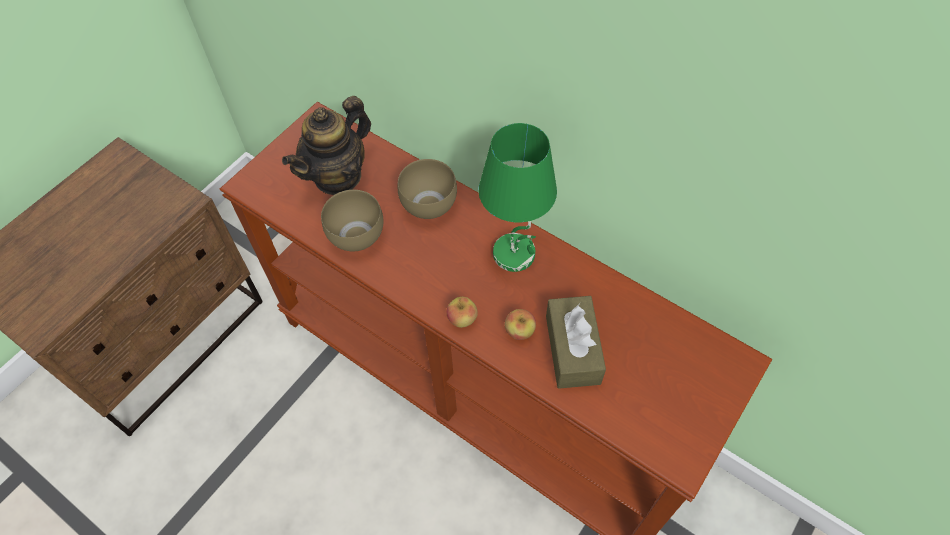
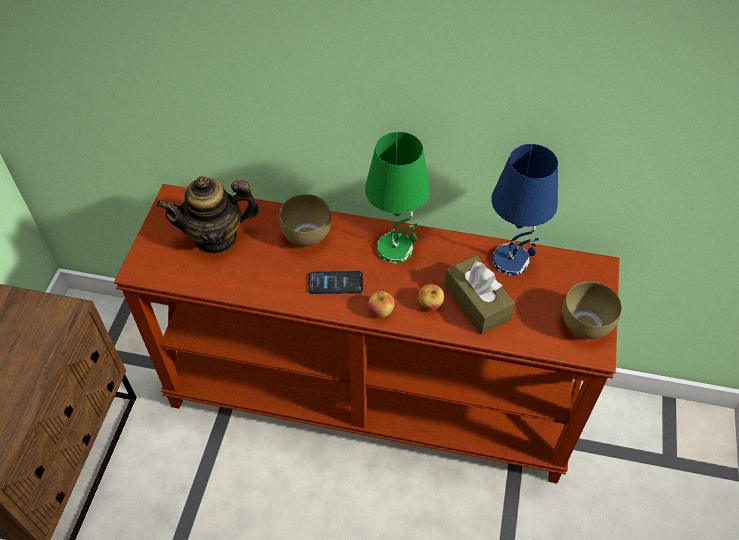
camera: 25 degrees left, 5 degrees down
(338, 176) = (216, 237): teapot -> teapot turned 60 degrees clockwise
(358, 235) = (260, 277): brown bowl -> brown bowl (585, 322)
(431, 269) = (335, 283): none -> phone
(638, 315) = (511, 261): none -> blue table lamp

